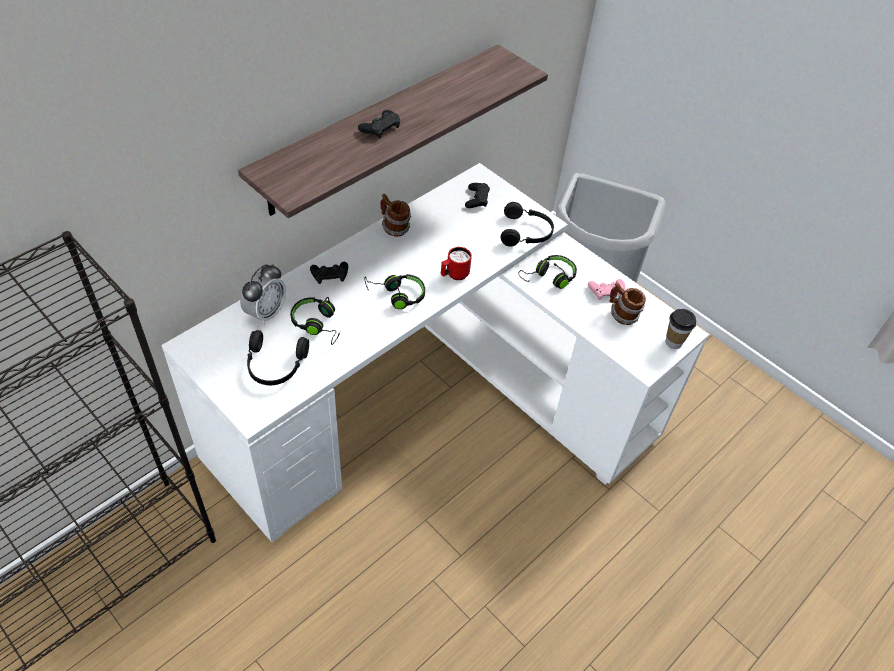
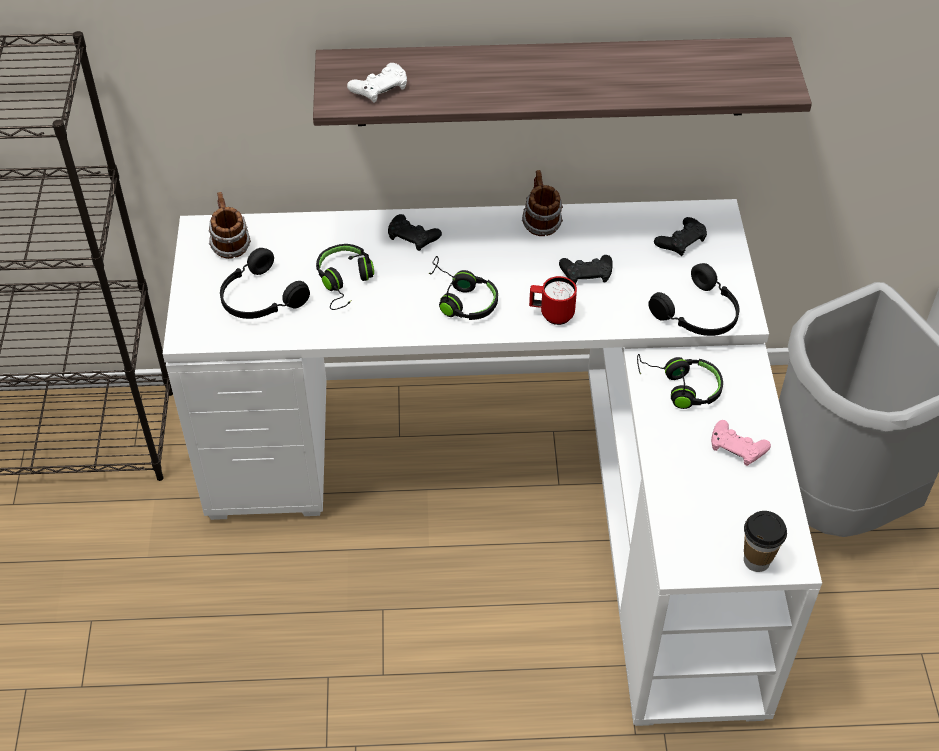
camera: 45 degrees right, 0 degrees up
(266, 313) = (307, 240): alarm clock -> none
(309, 174) = (379, 88): none -> white game controller
(380, 128) = (515, 74): black game controller -> black game controller (586, 273)
(622, 315) = (724, 486): mug -> mug (230, 245)

